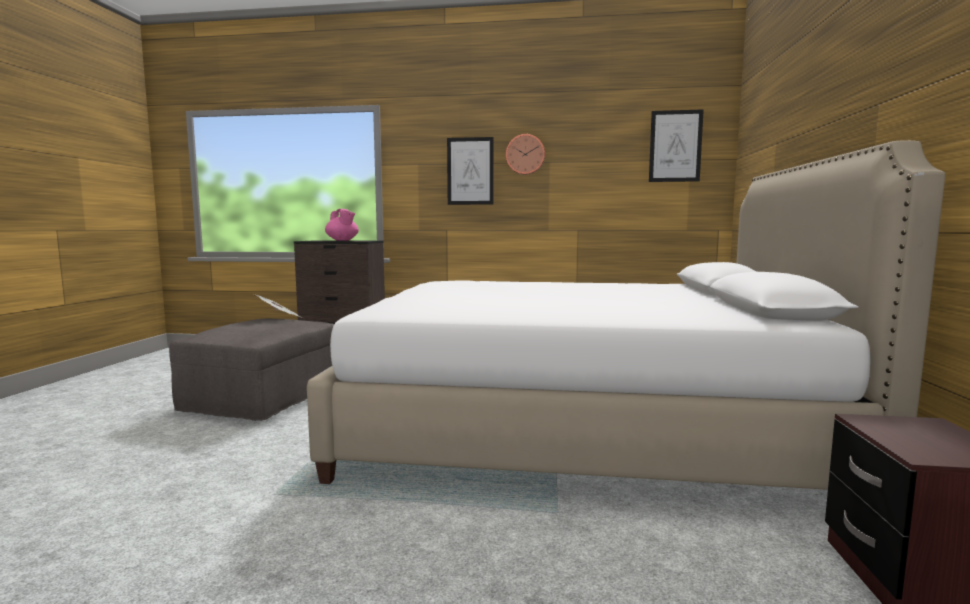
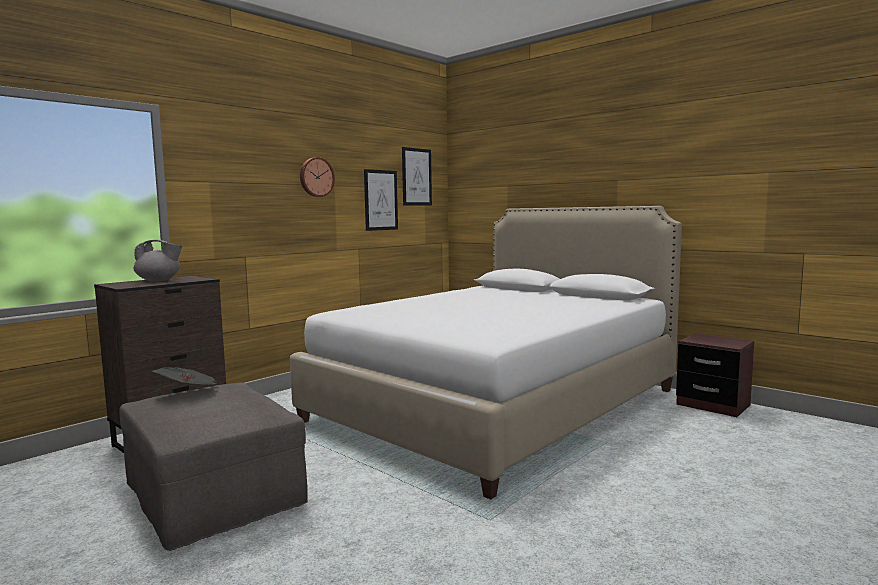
camera: 55 degrees left, 0 degrees up
(342, 240) = (159, 281): pink teapot -> grey teapot
(470, 171) = (267, 192): picture -> picture (381, 200)

